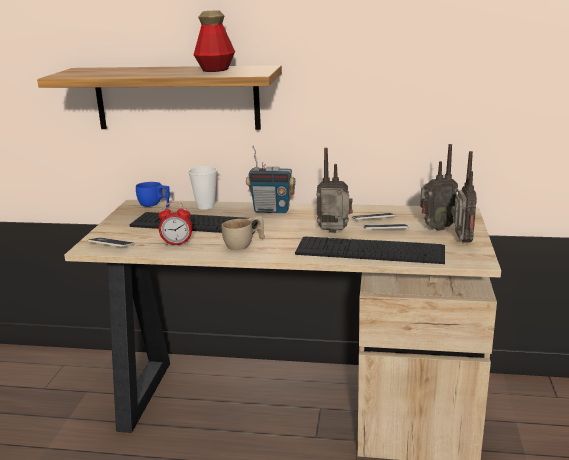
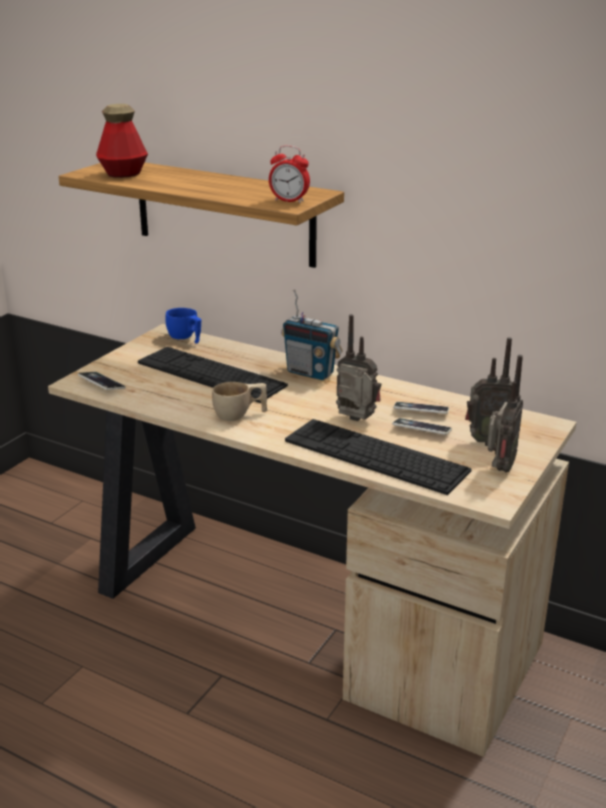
camera: 20 degrees right, 5 degrees up
(177, 243) = (170, 397): alarm clock -> alarm clock (289, 201)
(205, 206) = (240, 351): cup -> none
(215, 70) = (256, 189): bottle -> bottle (123, 174)

